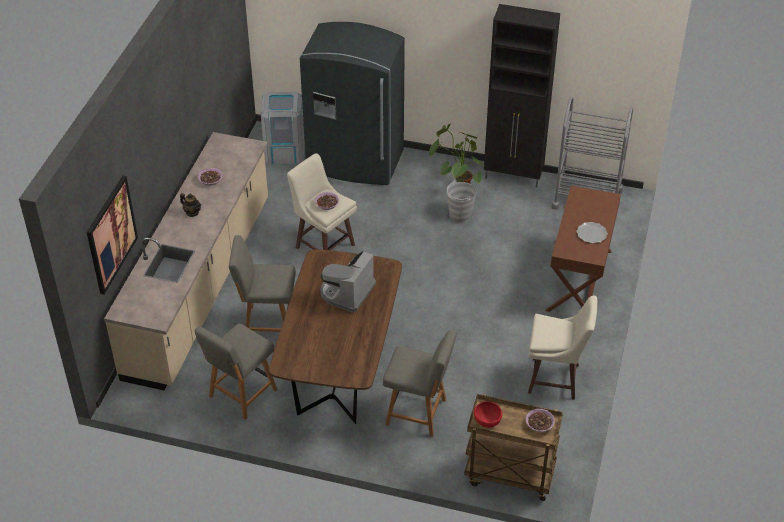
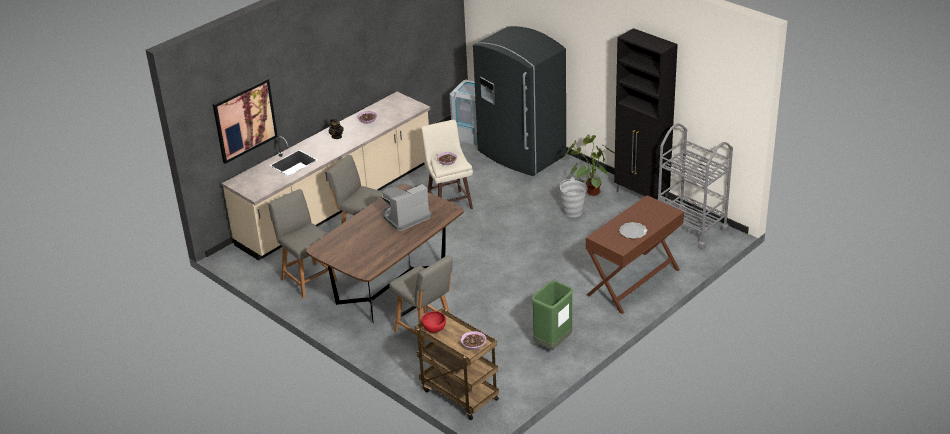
camera: 30 degrees right, 10 degrees down
(241, 395) = (308, 279): grey chair -> grey chair turned 75 degrees clockwise
(555, 379) = (553, 343): beige stool -> green trash can

